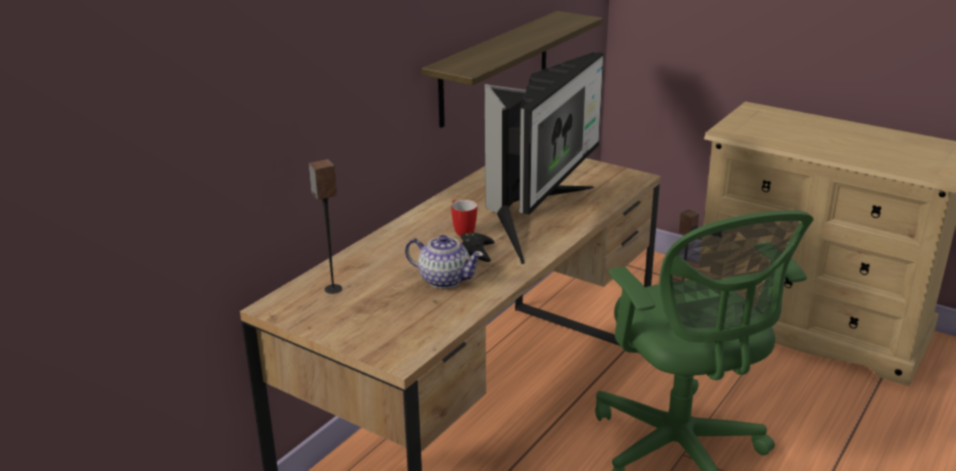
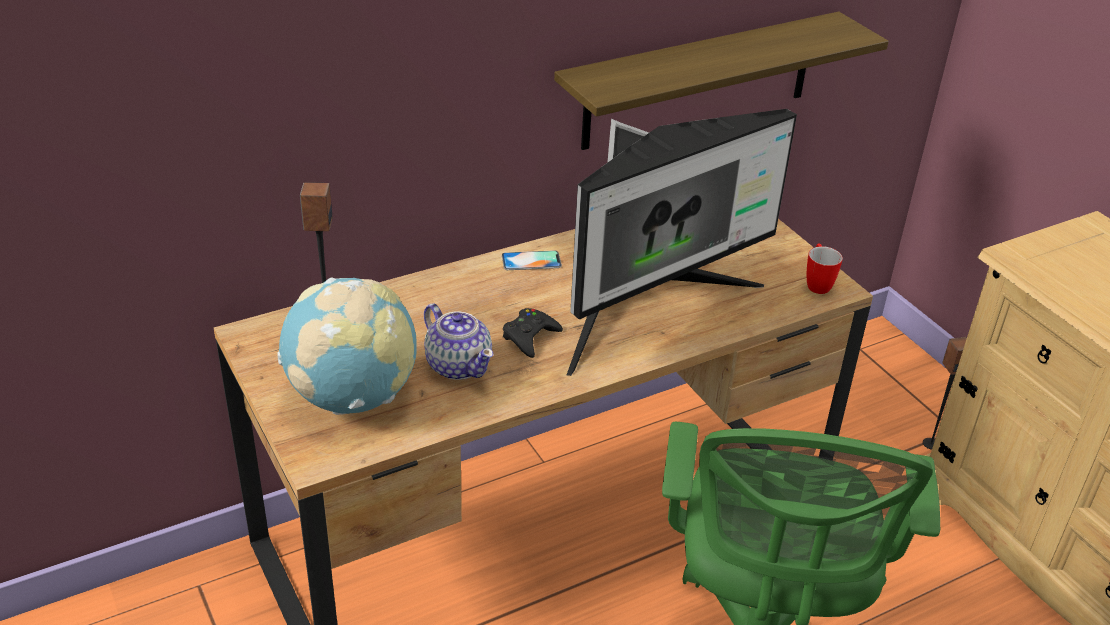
camera: 25 degrees right, 10 degrees up
(389, 318) = (353, 397): none -> globe
(434, 213) = (531, 261): none -> phone
(462, 230) = (541, 299): mug -> mug (817, 283)

